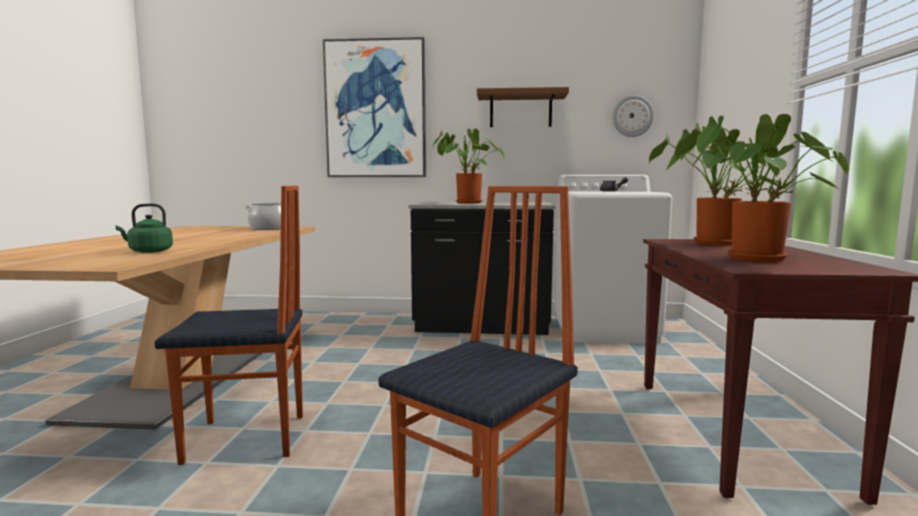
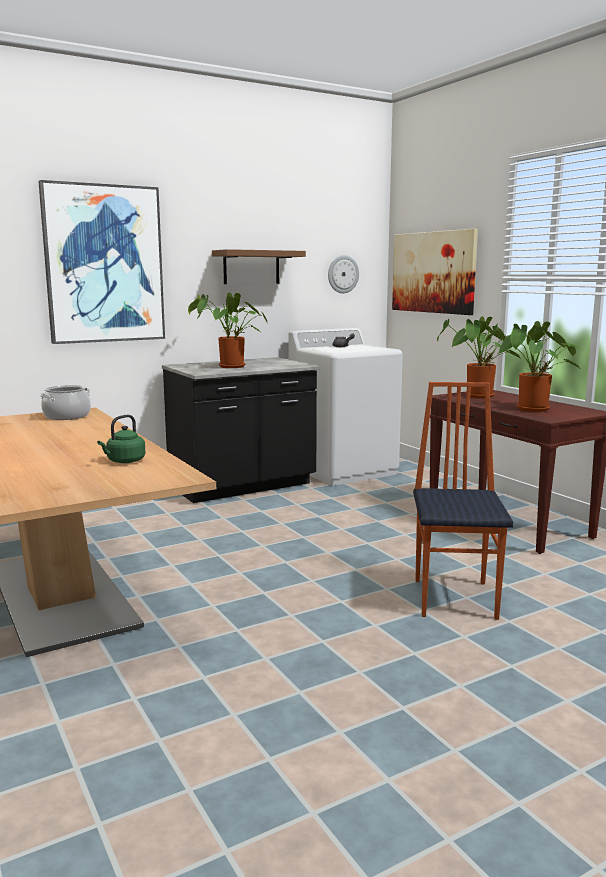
camera: 35 degrees left, 5 degrees up
(247, 439) = (233, 610): chair -> none
(730, 100) = (433, 272): none -> picture

